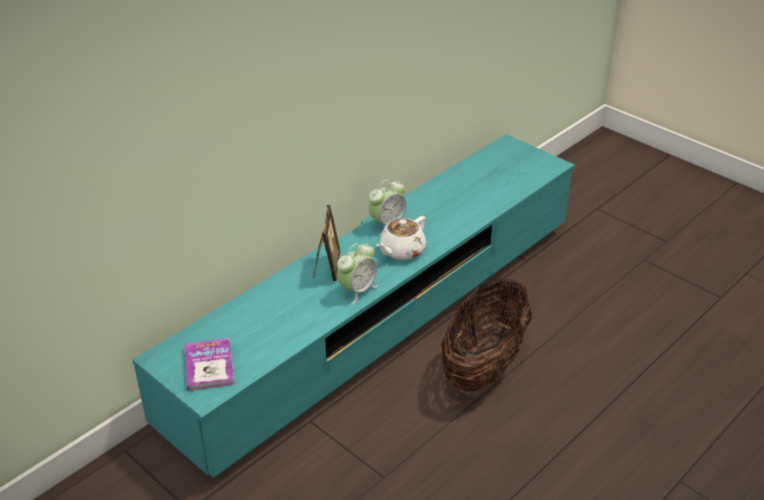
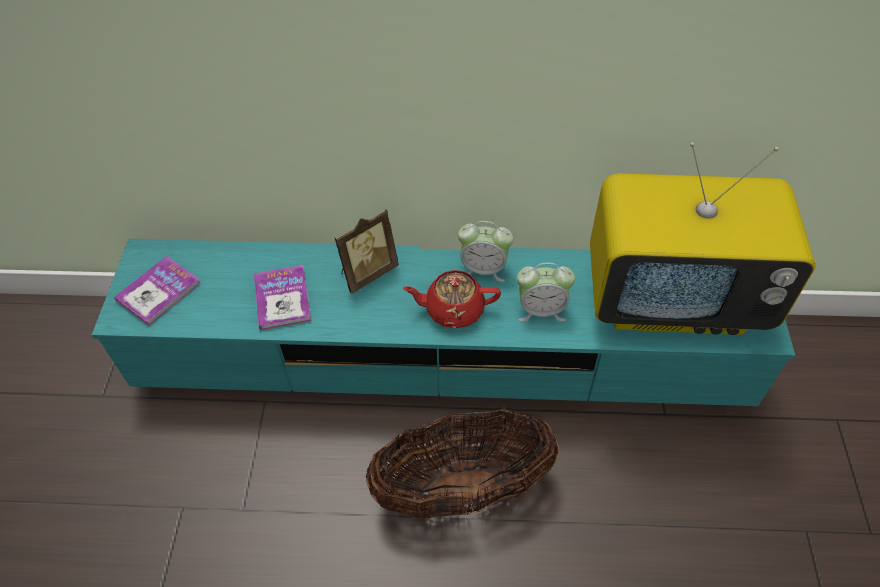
camera: 50 degrees right, 15 degrees up
(297, 312) = (282, 298): none -> book
(357, 290) = (357, 319): alarm clock -> alarm clock (541, 310)
(401, 251) = (453, 309): white teapot -> red teapot
(496, 176) = (675, 299): none -> television

